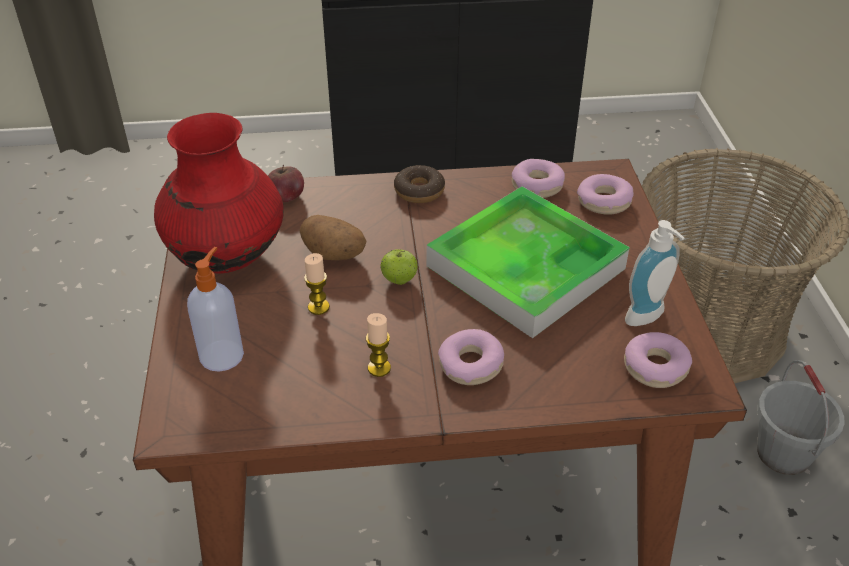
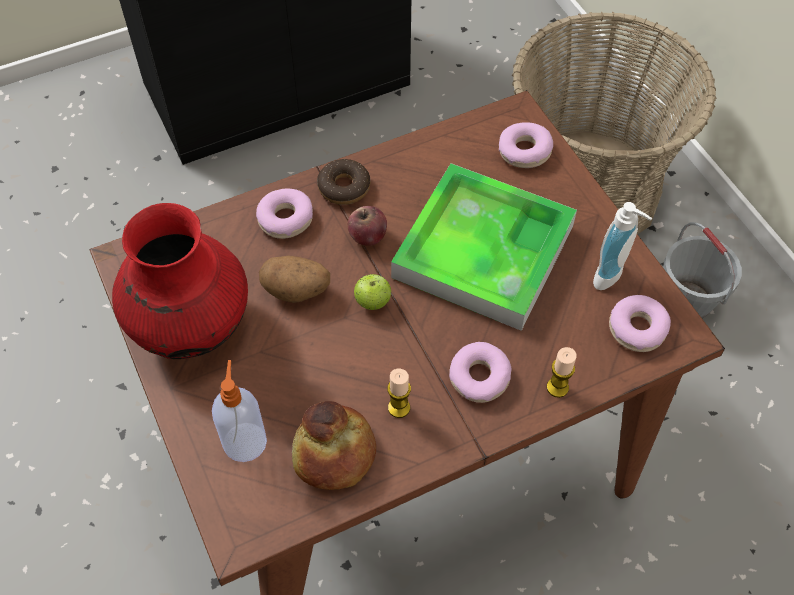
camera: 20 degrees left, 15 degrees up
(286, 197) = (214, 233): apple -> apple (367, 236)
(297, 387) = (333, 453): none -> bread
(318, 307) = (310, 357): candle -> candle (557, 387)
(537, 186) = (455, 149): donut -> donut (286, 219)

